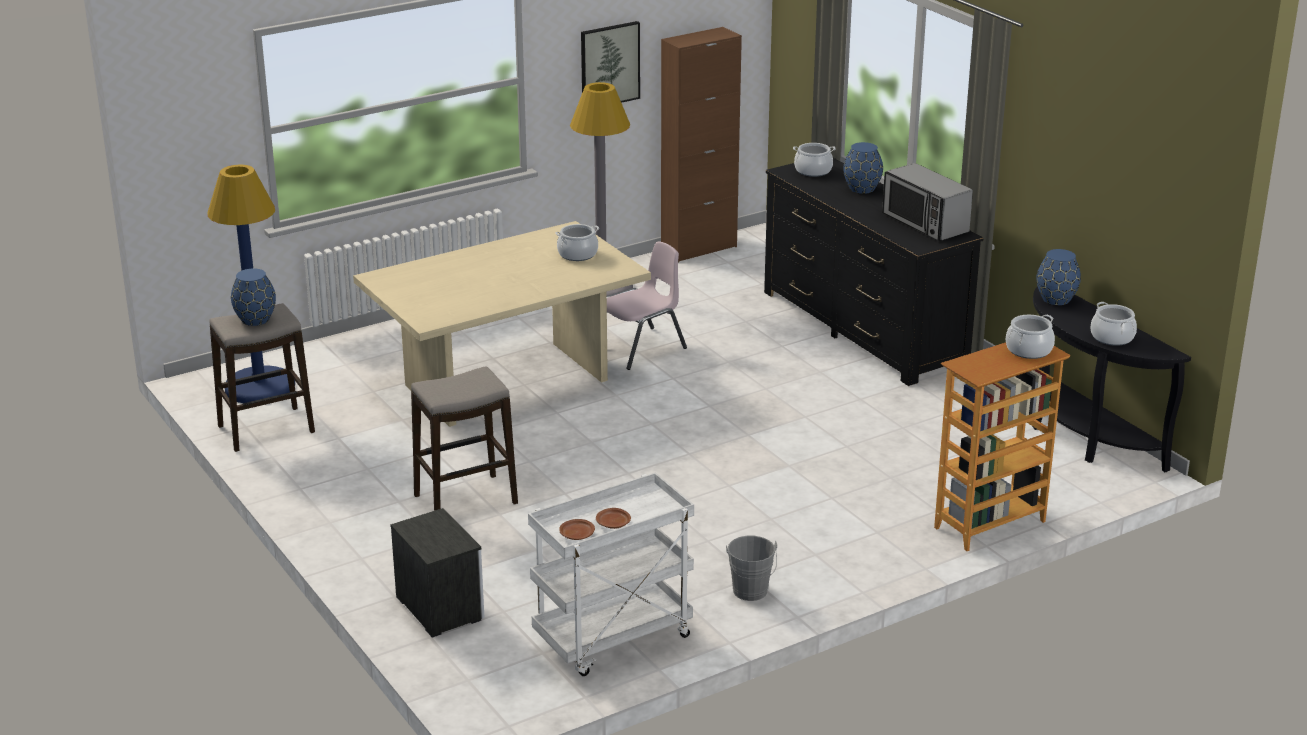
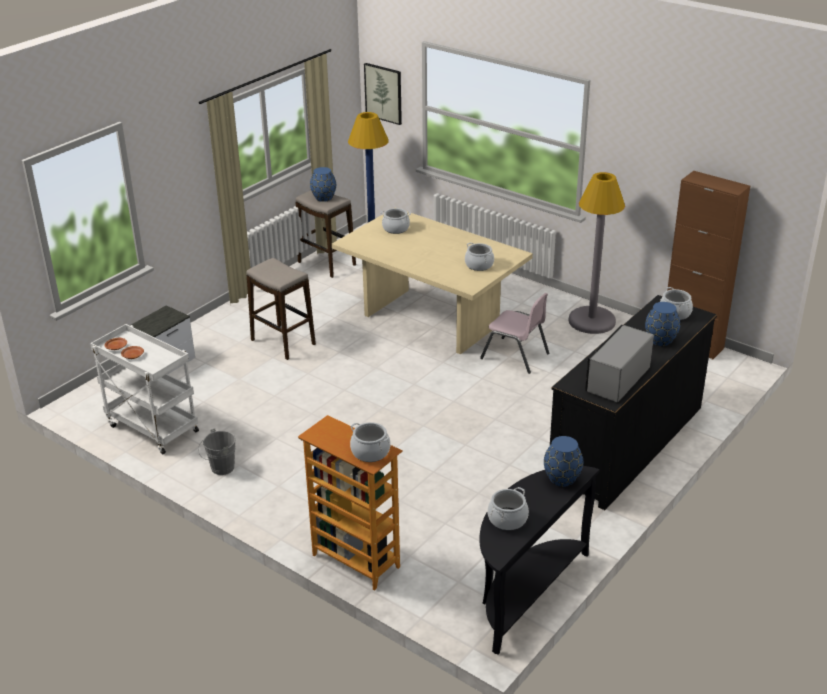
camera: 70 degrees right, 5 degrees up
(421, 285) = (395, 228): none -> cooking pot
(609, 65) = (650, 171): picture -> picture (383, 93)

